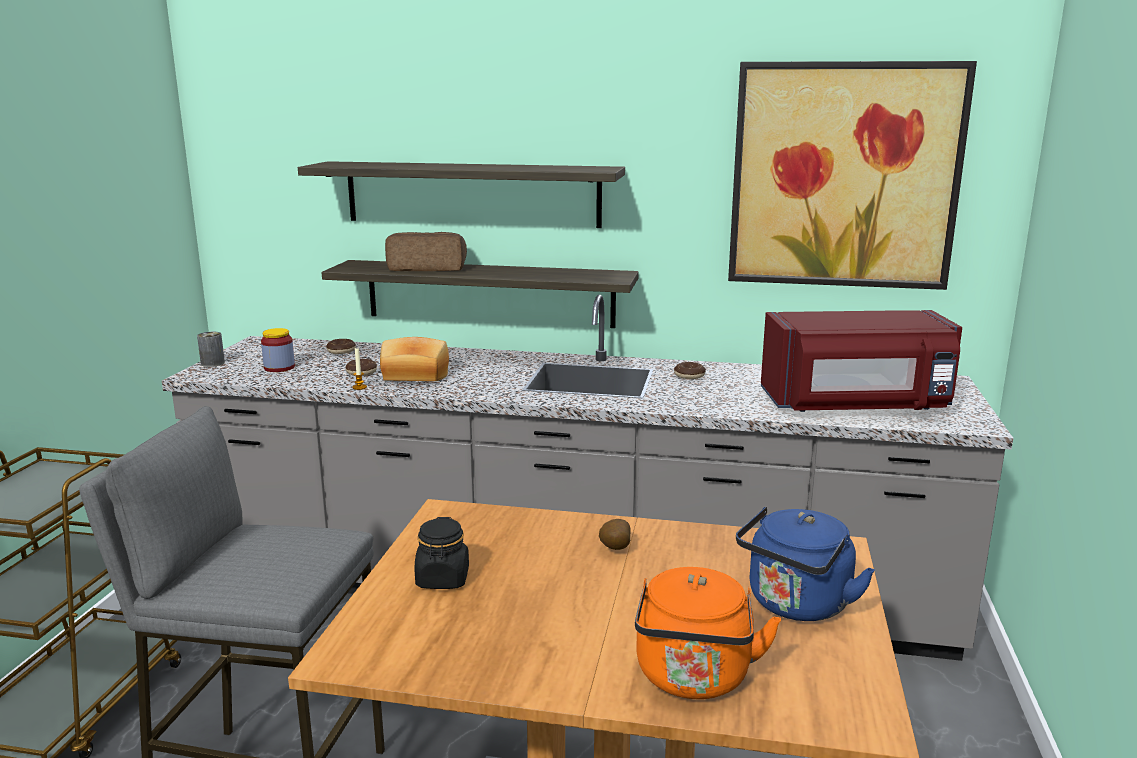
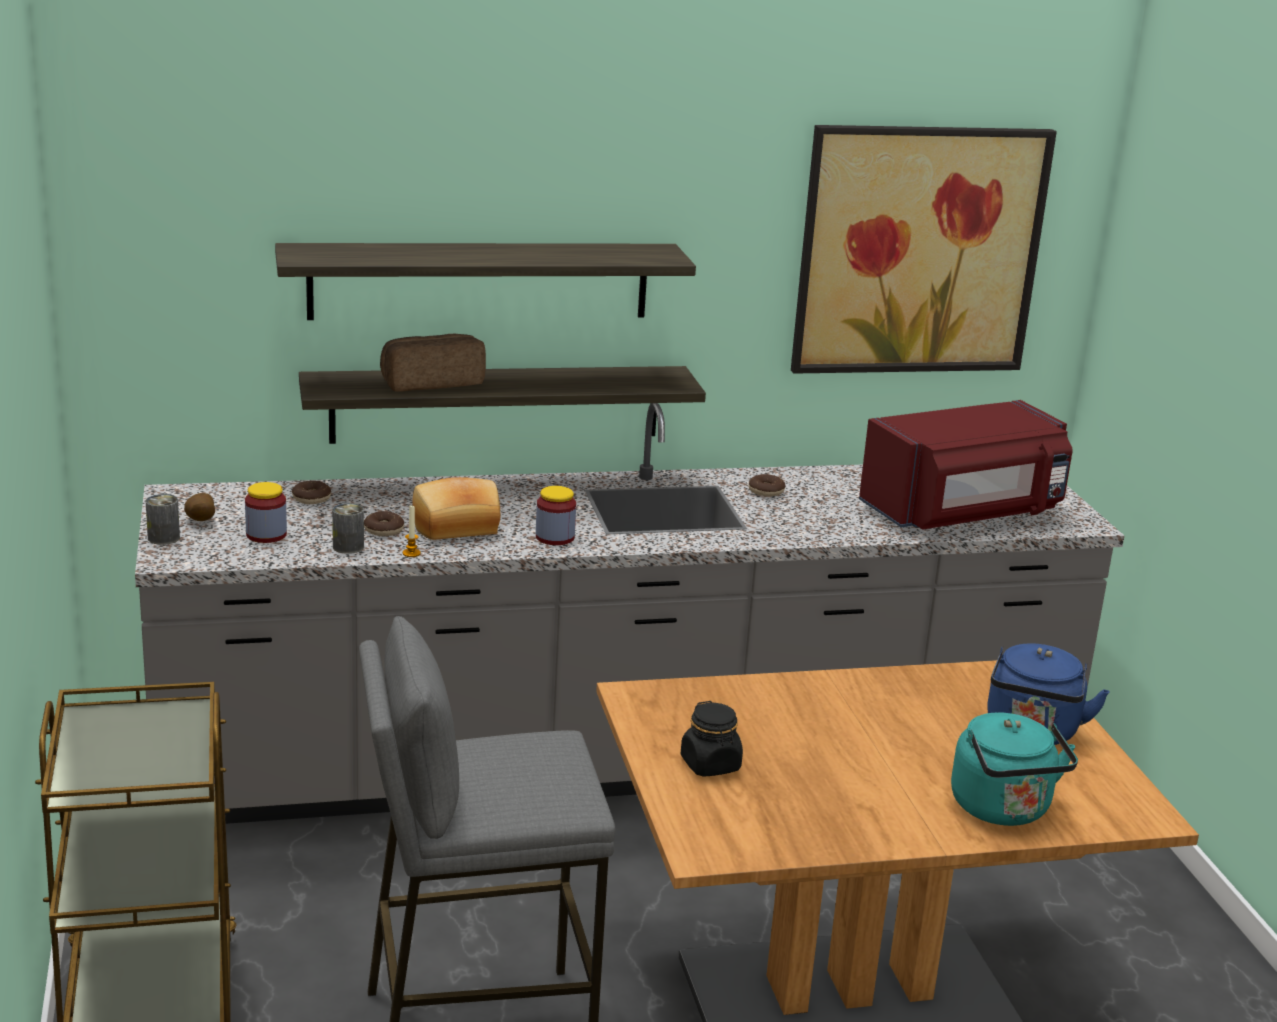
camera: 25 degrees left, 5 degrees up
(322, 379) = (348, 547): none -> can
(479, 388) = (555, 537): none -> jar
(614, 549) = (836, 707): potato -> potato (200, 521)
(693, 679) = (1003, 810): orange kettle -> turquoise kettle

